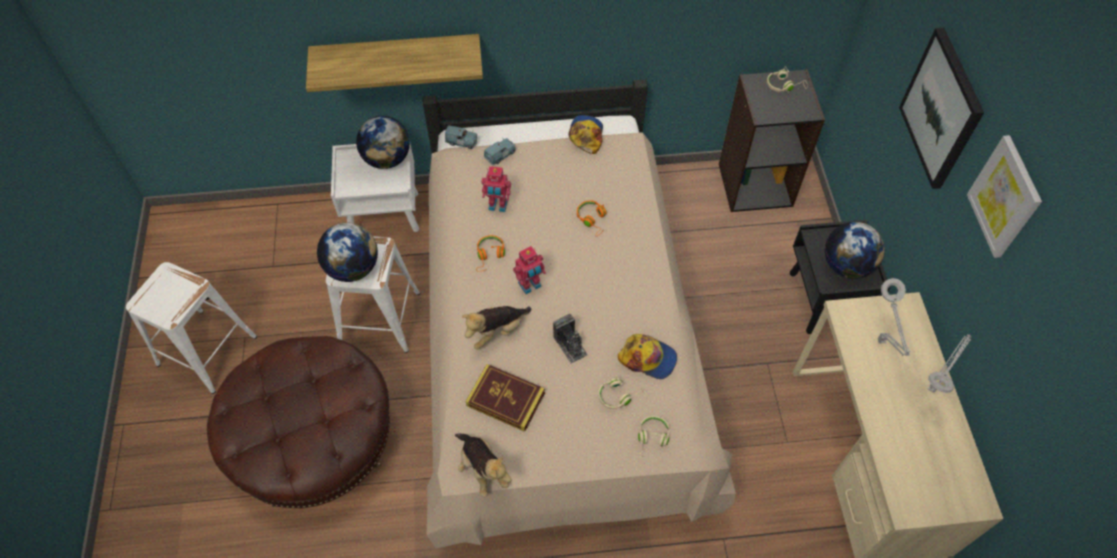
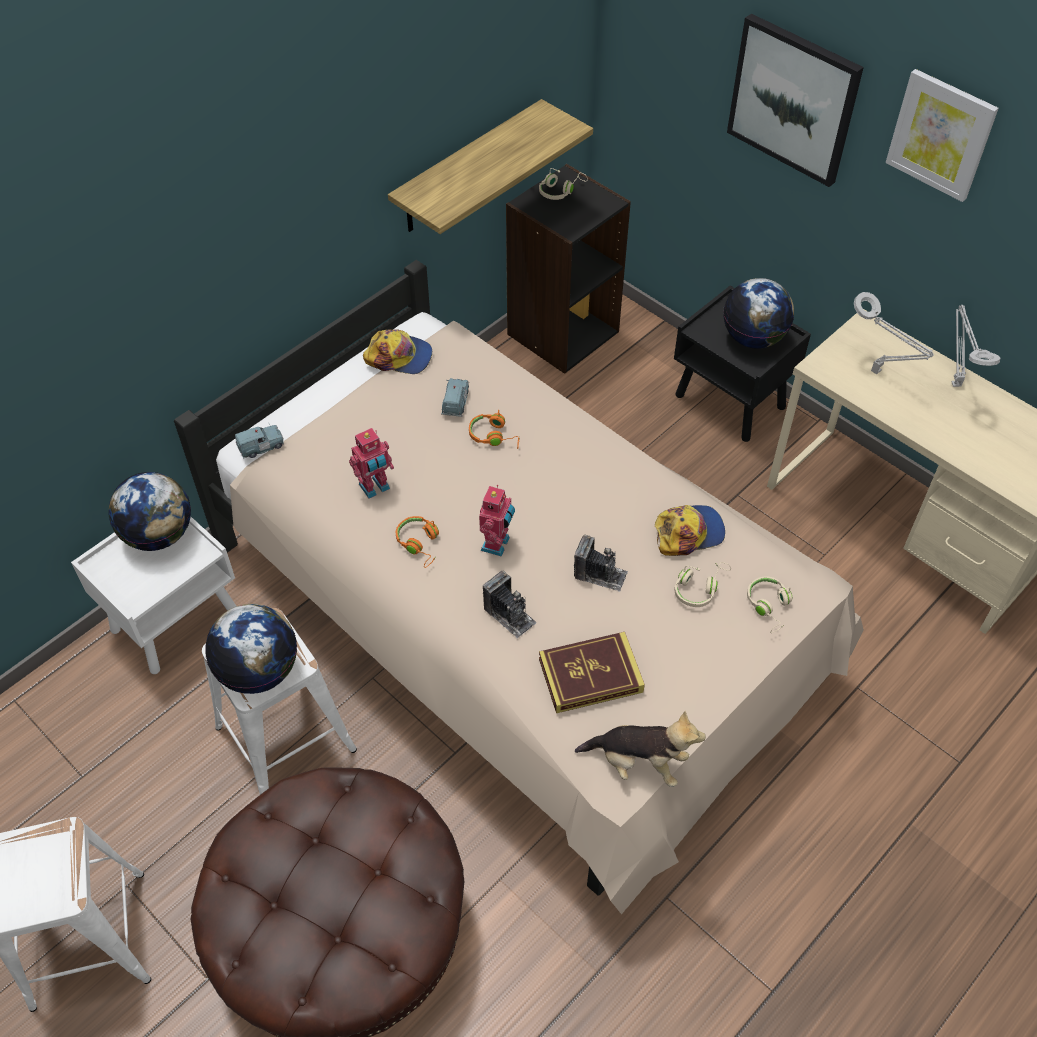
camera: 40 degrees left, 5 degrees down
(397, 56) = (127, 378): shelf -> shelf (468, 168)
(496, 331) = (509, 615): plush toy -> camera
(500, 155) = (322, 433): blue toy car -> blue toy car (455, 402)
(586, 135) = (399, 356): cap -> cap turned 135 degrees clockwise

